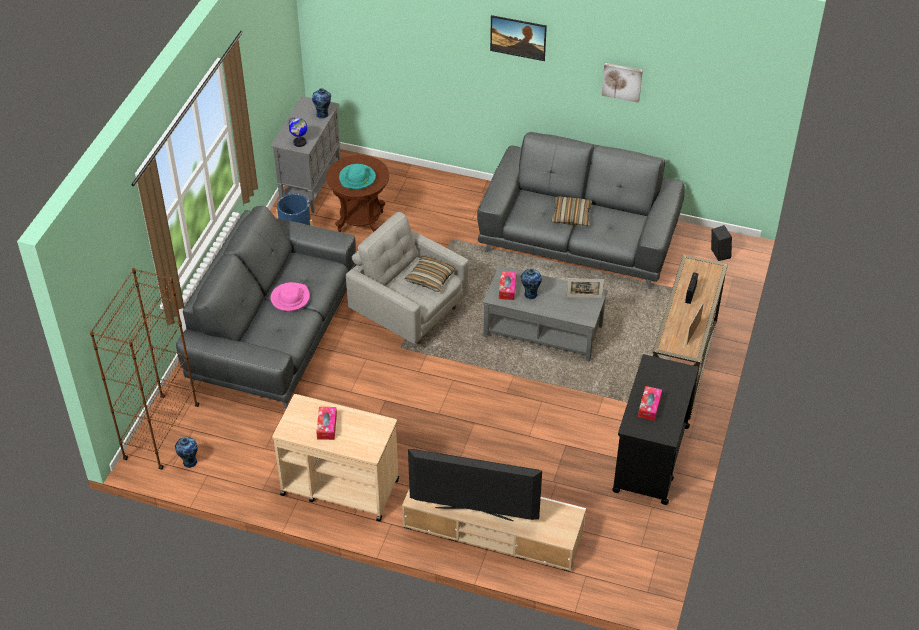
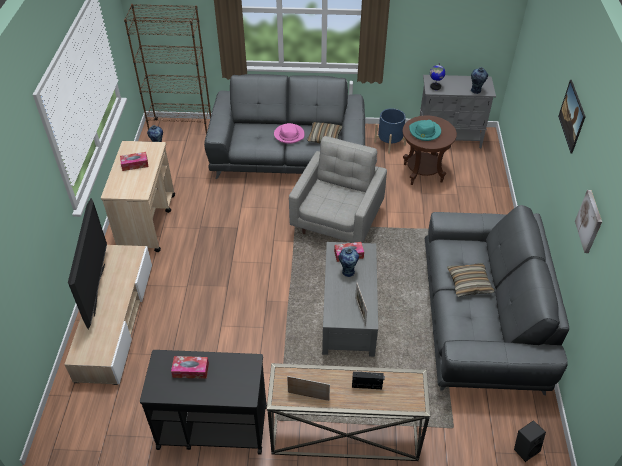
camera: 75 degrees right, 0 degrees up
(430, 278) = (342, 204): pillow -> pillow (324, 137)

